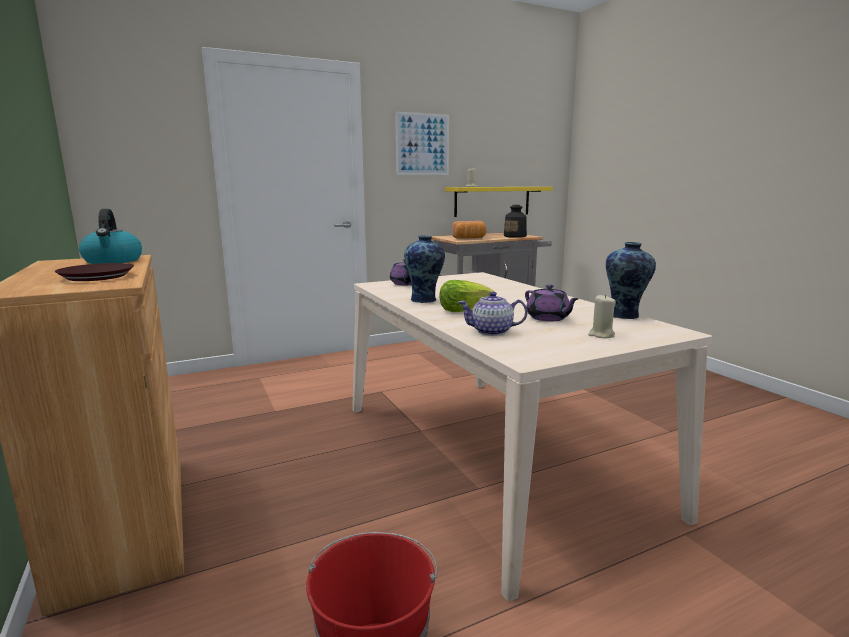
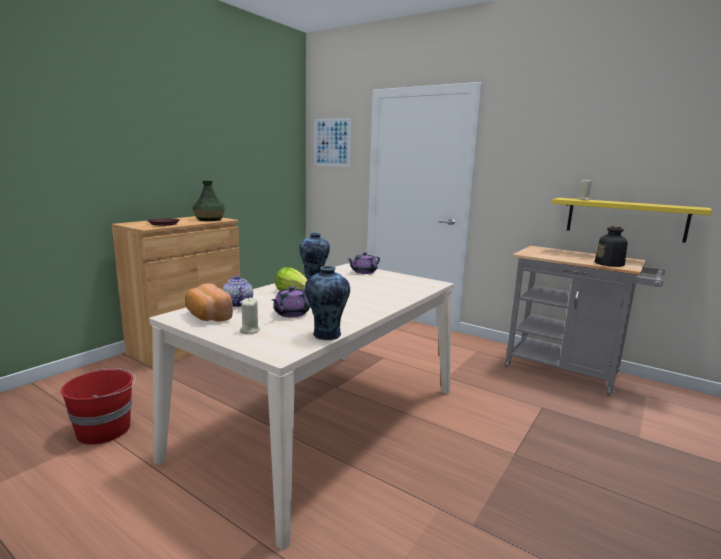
camera: 60 degrees right, 0 degrees up
(113, 261) = (210, 219): kettle -> vase
(422, 144) = (537, 152): picture -> picture (332, 142)
(470, 238) = (544, 254): bread -> bread (207, 316)

